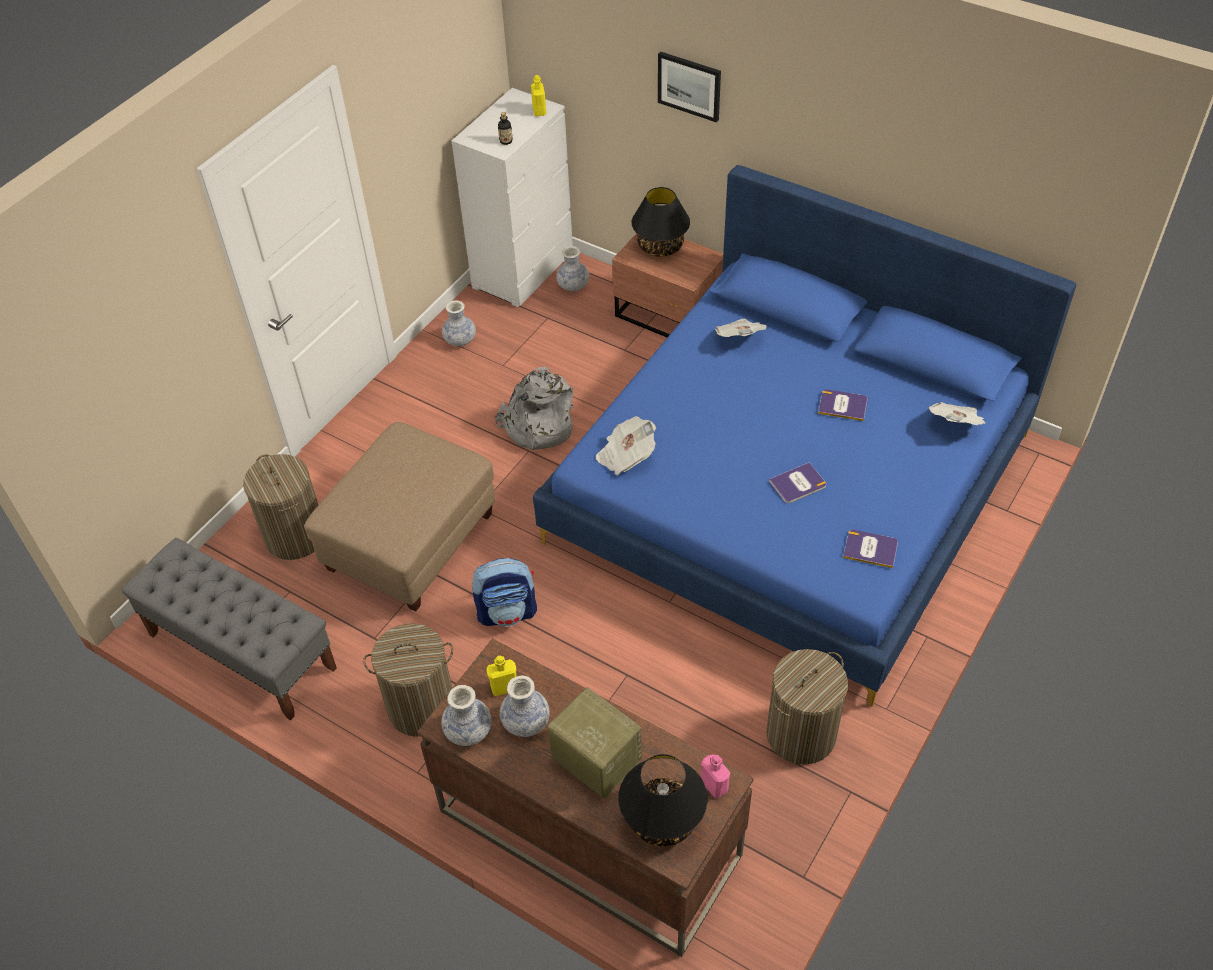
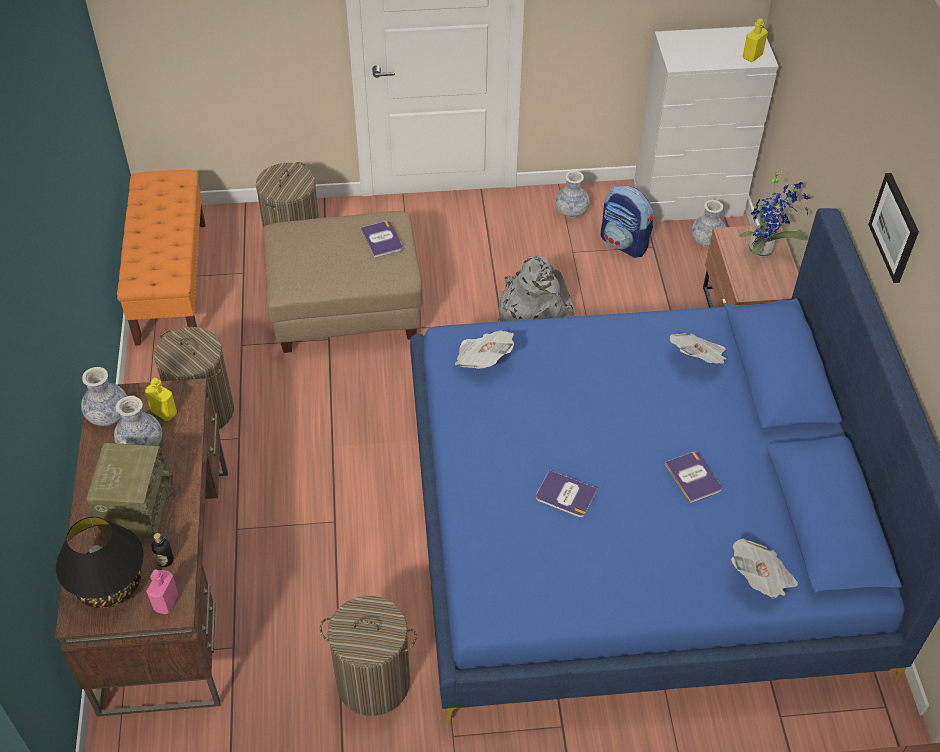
camera: 50 degrees right, 0 degrees up
(241, 651) = (171, 281): grey bench -> orange bench
(506, 141) = (691, 59): bottle -> bottle (165, 560)
(507, 612) = (331, 408): backpack -> backpack (624, 243)
(661, 247) = (764, 249): black table lamp -> potted plant
(689, 85) = (843, 103): picture -> picture (895, 227)
(870, 549) = (538, 591): book -> book (381, 239)

